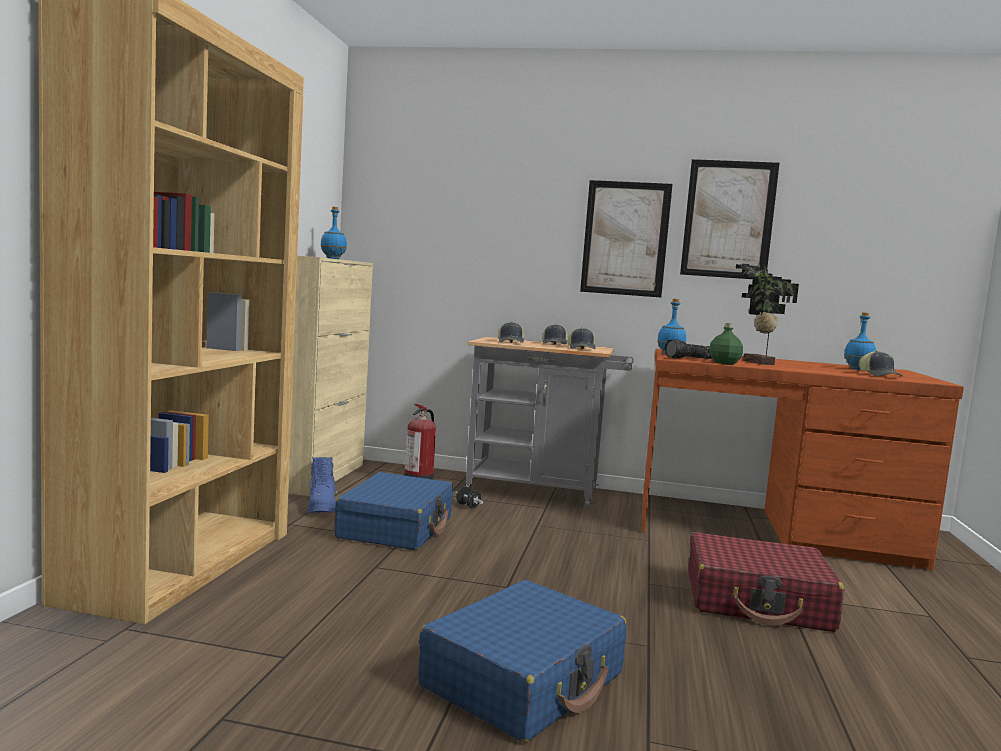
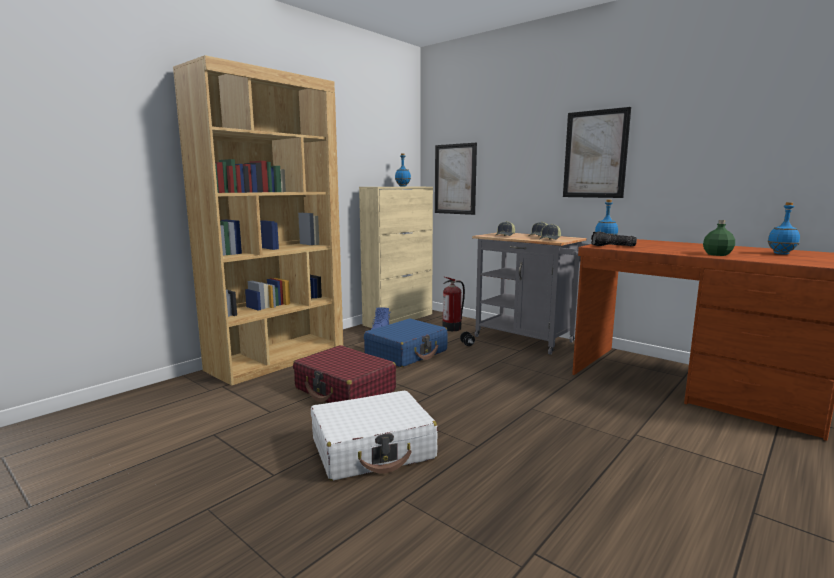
camera: 30 degrees right, 5 degrees up
(524, 680) = (373, 449): blue suitcase -> white suitcase
(724, 363) = (634, 249): green bottle -> green bottle (717, 254)
(728, 219) = (678, 130): picture -> picture (455, 179)
(757, 363) = (675, 248): potted plant -> none
(757, 602) = (603, 434): red suitcase -> red suitcase (345, 390)
(879, 375) = (782, 259): cap -> none

